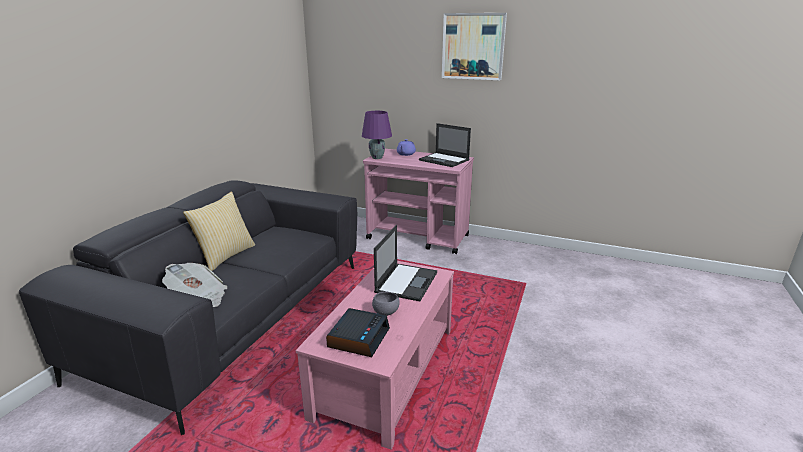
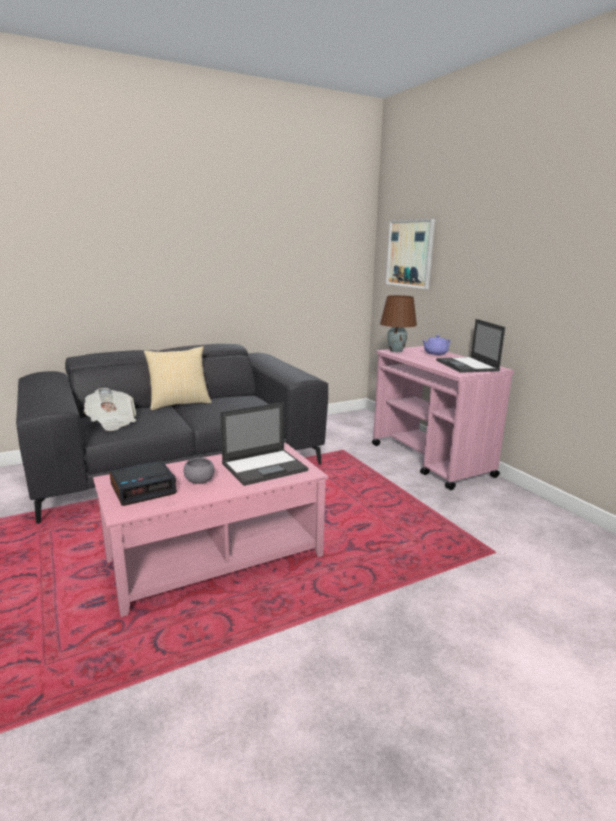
camera: 40 degrees right, 5 degrees down
(377, 158) = (396, 351): purple table lamp -> brown table lamp
(473, 46) = (530, 218): picture -> picture (410, 253)

